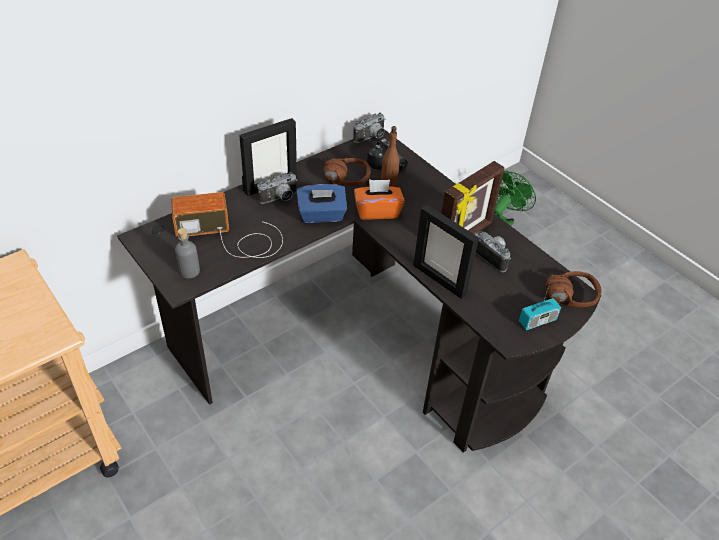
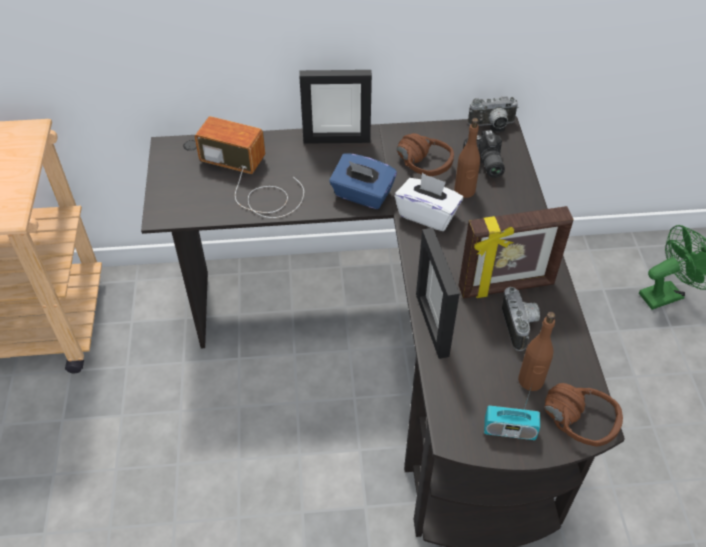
camera: 35 degrees right, 5 degrees up
(189, 271) = (184, 201): grey bottle -> none
(280, 199) = (333, 159): camera -> none
(377, 211) = (427, 214): orange tissue box -> white tissue box
(525, 286) = (530, 381): none -> brown bottle

